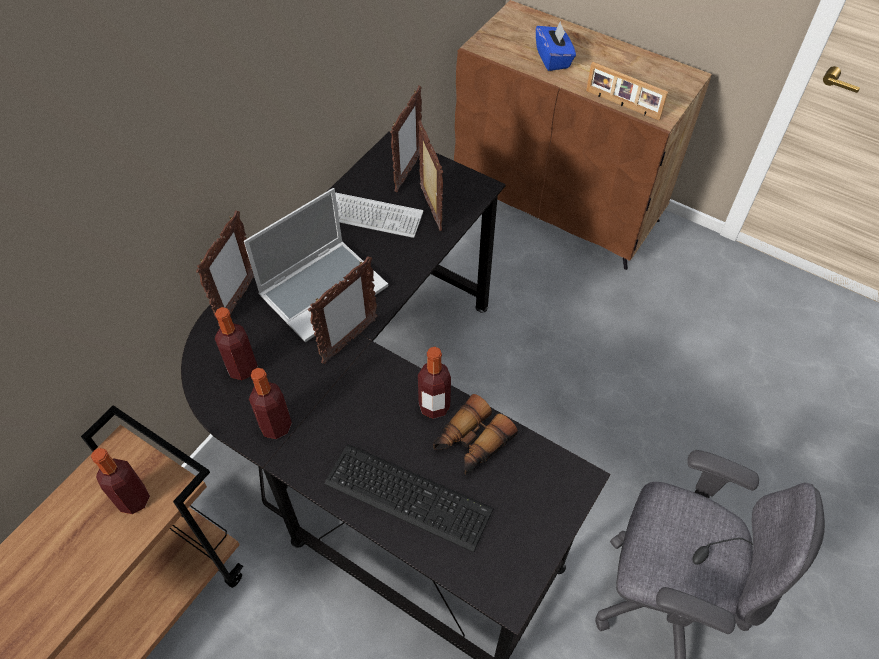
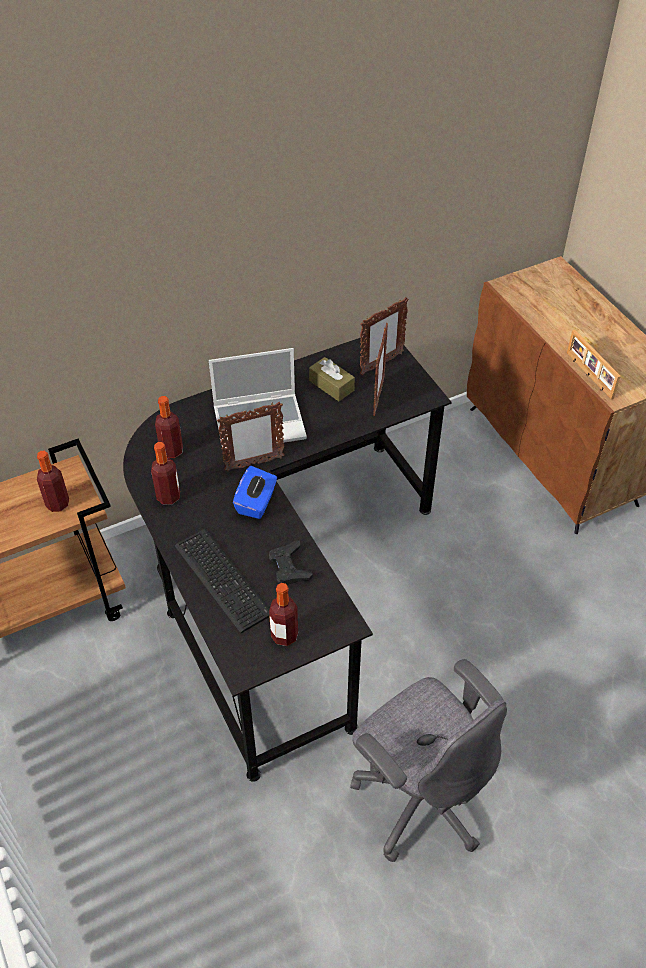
camera: 30 degrees right, 5 degrees down
(238, 300) = (198, 405): picture frame -> none
(372, 216) = (331, 385): keyboard -> brown tissue box
(434, 406) = (281, 532): bottle -> bottle (284, 635)
(471, 442) = (289, 567): binoculars -> black game controller
(553, 59) = (559, 317): blue tissue box -> blue tissue box (256, 503)

